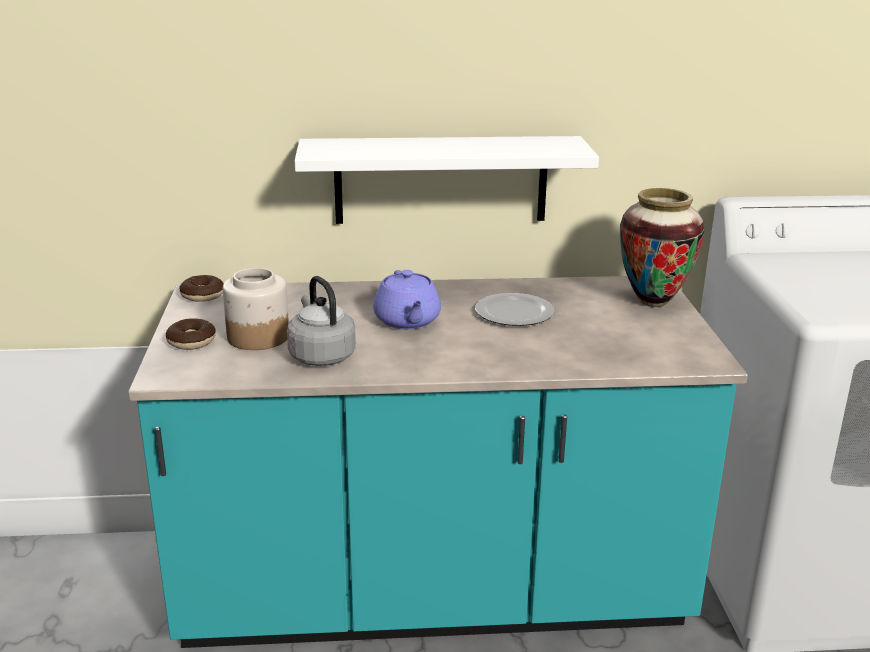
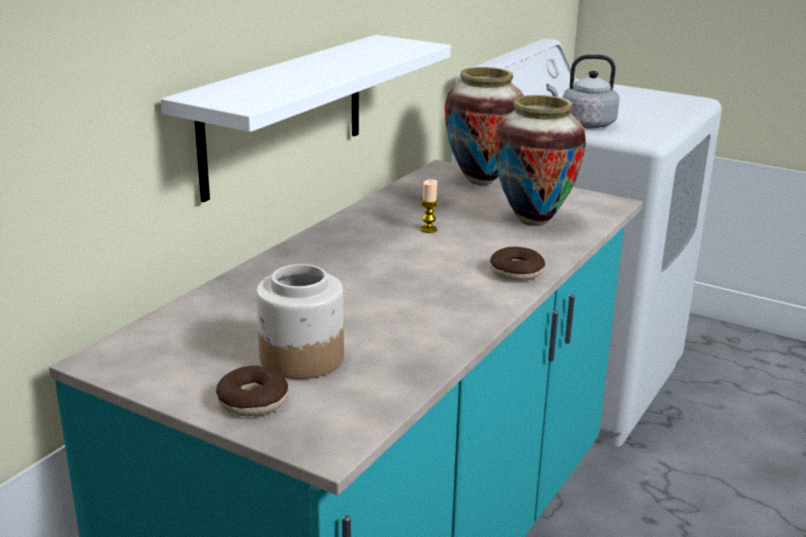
camera: 55 degrees left, 0 degrees up
(202, 295) = (120, 358): donut -> donut (516, 272)
(320, 355) = (399, 339): grey kettle -> grey kettle (584, 124)
(407, 321) = (377, 275): purple teapot -> none
(515, 313) = (428, 229): plate -> candle
(604, 342) = (533, 220): none -> vase

